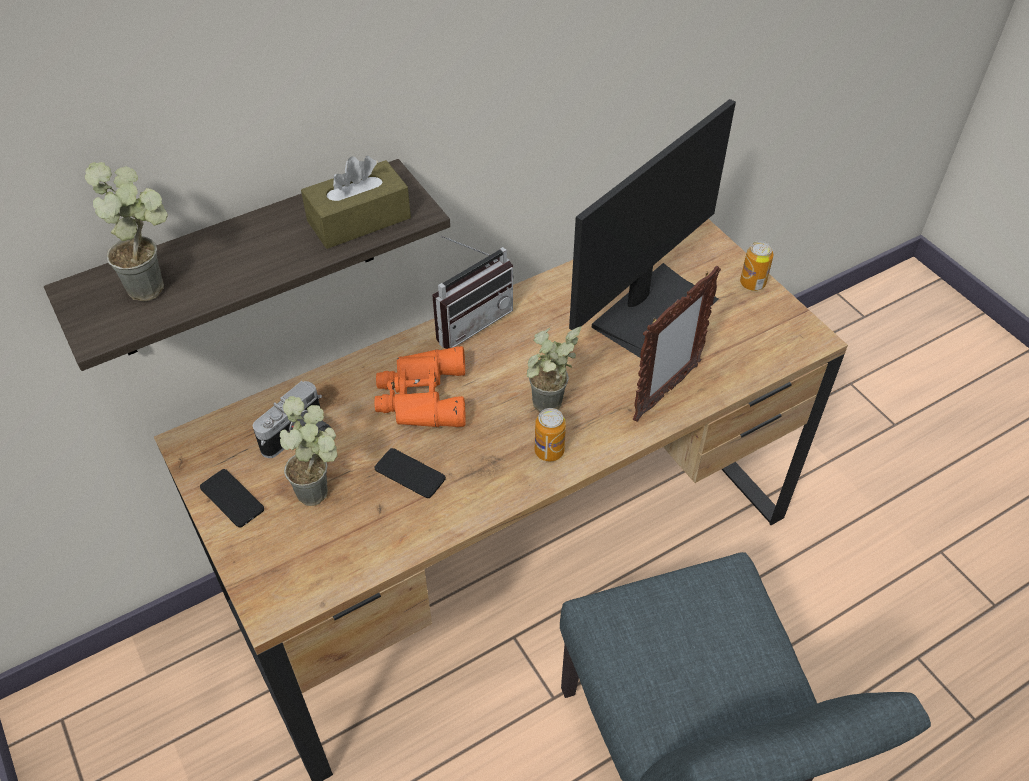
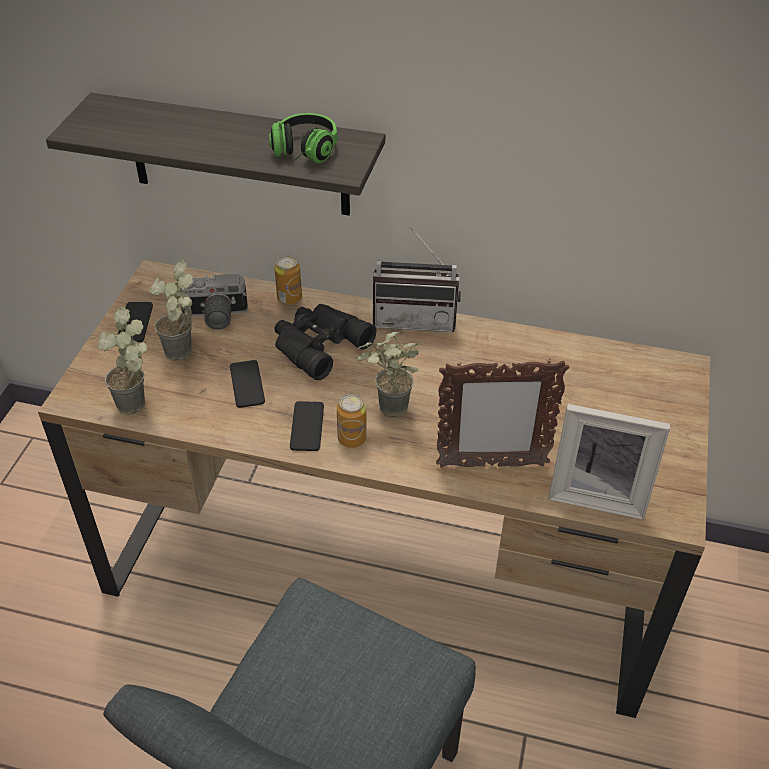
camera: 45 degrees right, 5 degrees down
(157, 285) = (139, 124): potted plant -> potted plant (140, 407)
(359, 219) = (301, 154): brown tissue box -> headphones
(421, 397) = (317, 344): orange binoculars -> black binoculars
(504, 469) = (307, 426): none -> phone
(653, 310) = (563, 404): monitor -> none
(752, 283) = (680, 442): can -> can (289, 298)
(752, 359) = (598, 494): none -> picture frame

